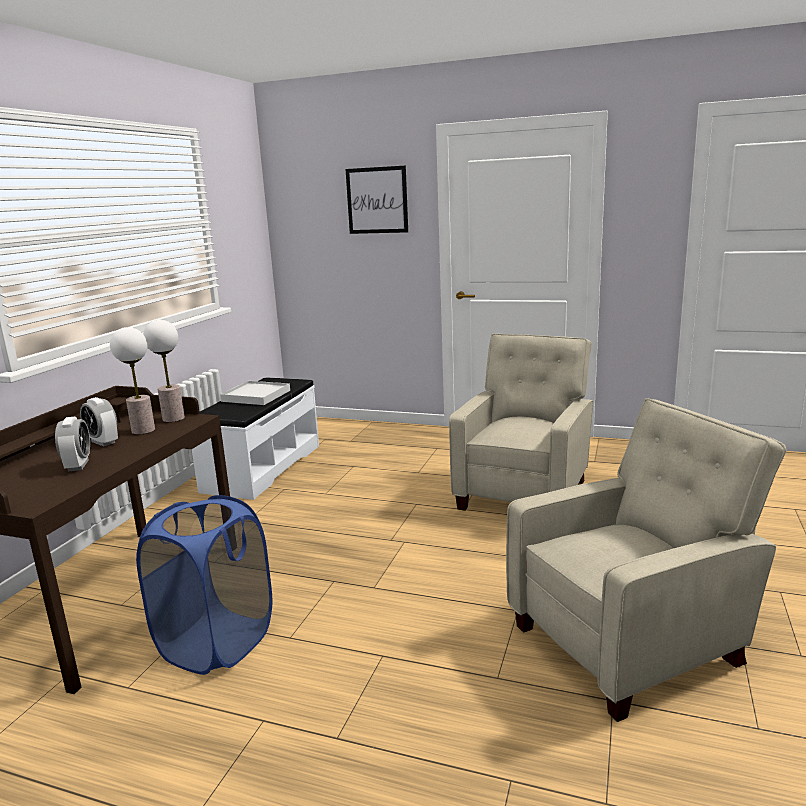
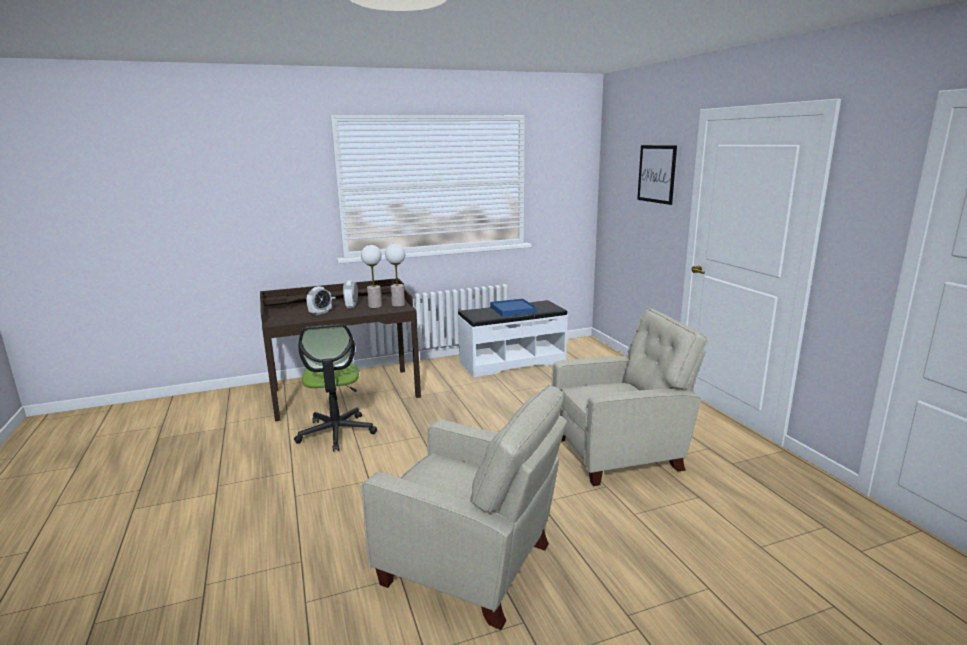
camera: 50 degrees right, 0 degrees up
(217, 643) = (336, 433): blue laundry basket -> office chair
(256, 396) = (512, 310): white tray -> blue tray

